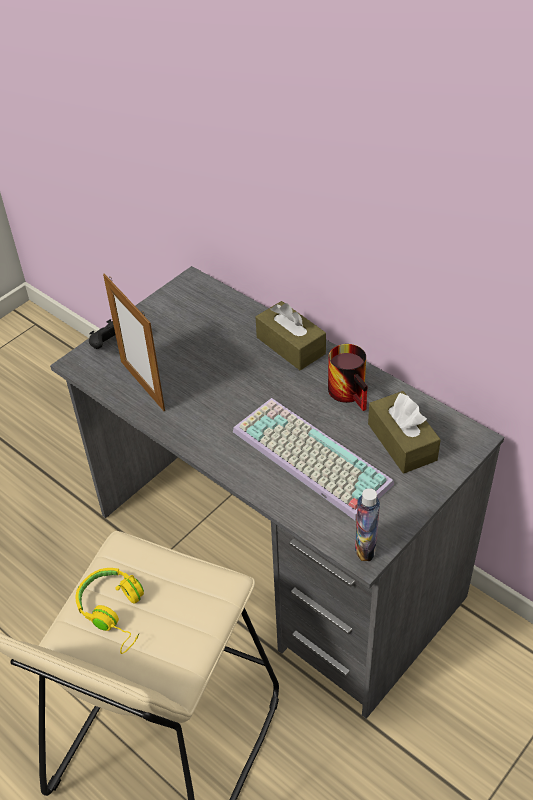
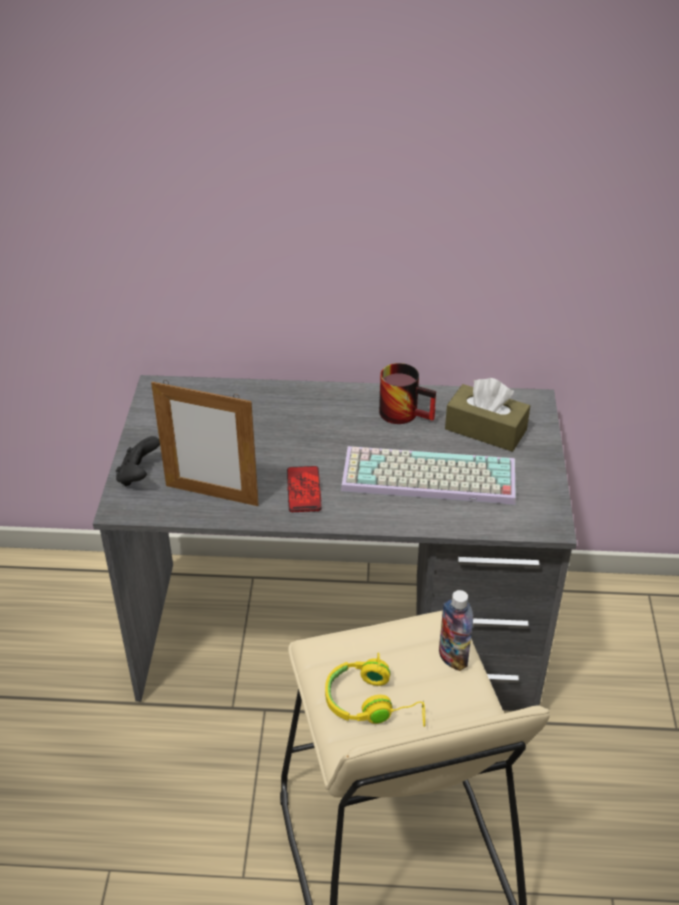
camera: 40 degrees left, 5 degrees down
(208, 416) = (304, 490): none -> phone
(290, 345) = (312, 400): brown tissue box -> none
(365, 548) = (545, 519): bottle -> bottle (453, 657)

